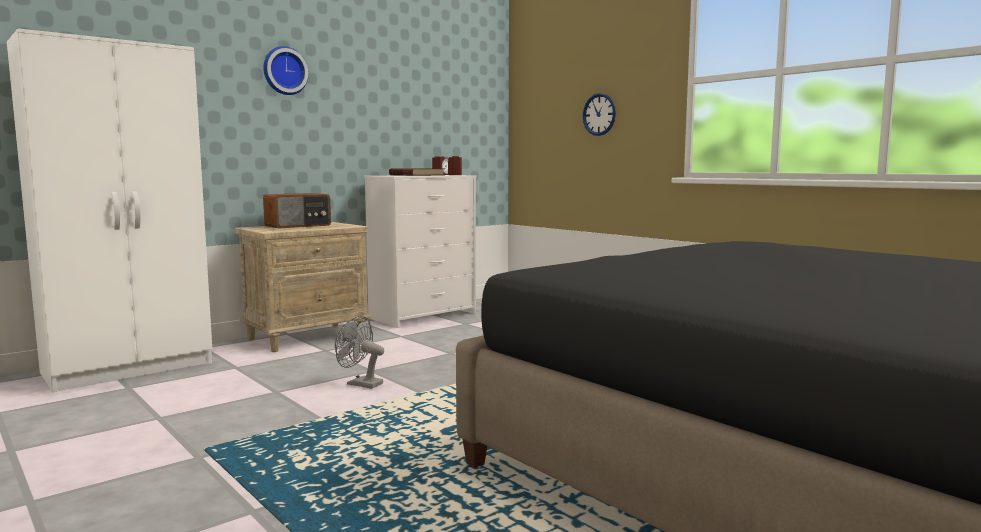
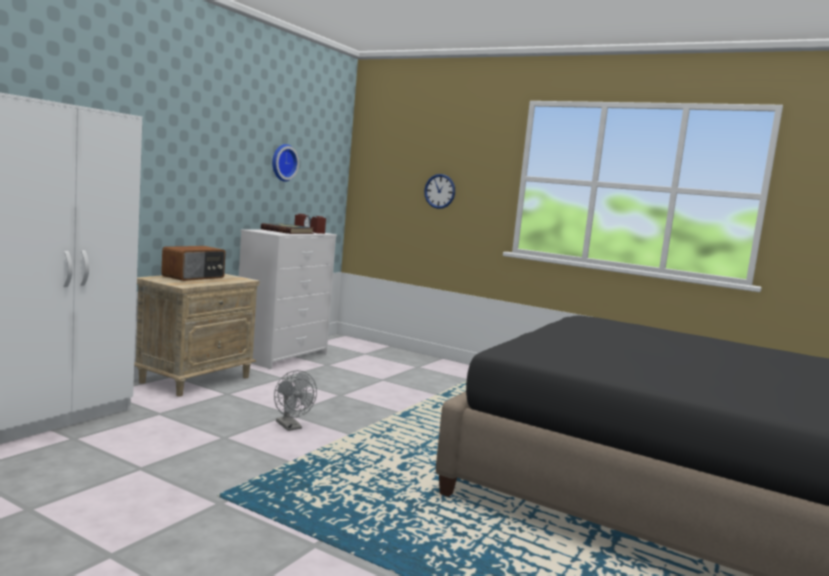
camera: 20 degrees left, 0 degrees up
(284, 71) = (185, 131): wall clock -> wall clock (282, 162)
(360, 384) = (291, 427): grey fan -> grey fan turned 135 degrees counterclockwise

